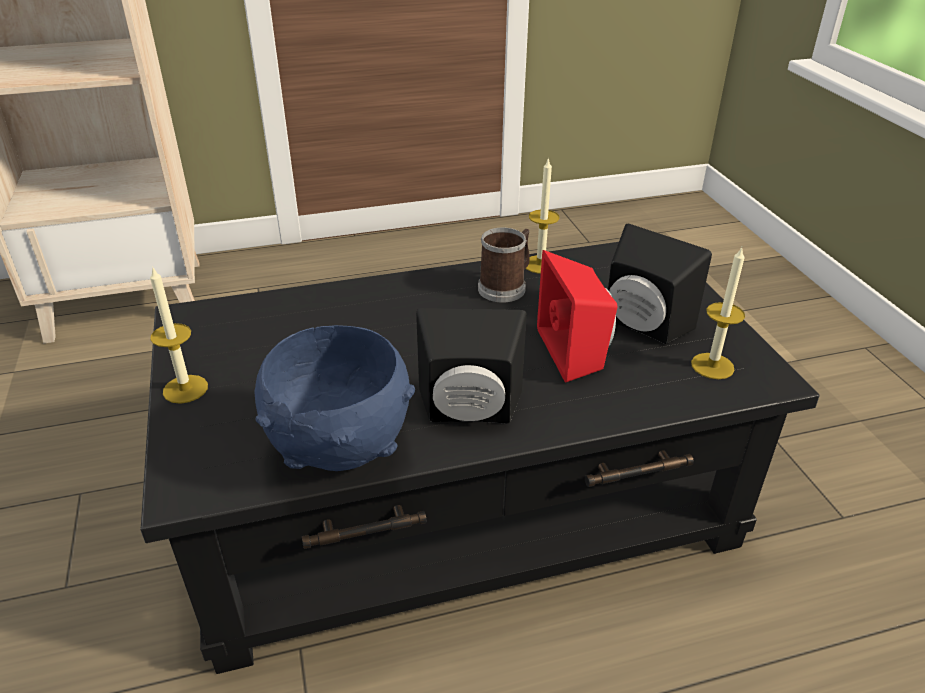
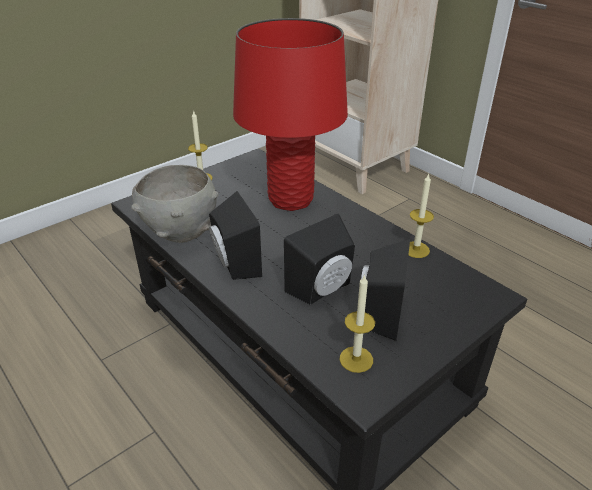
camera: 65 degrees right, 0 degrees up
(340, 451) = (181, 233): blue bowl -> grey bowl
(349, 318) = (291, 200): none -> red table lamp
(505, 287) = (373, 243): mug -> none
(576, 351) = (323, 289): red speaker -> black speaker

